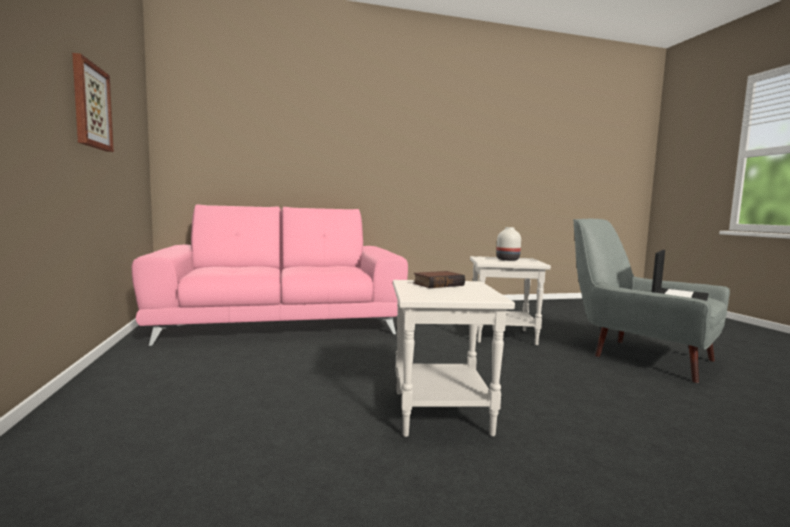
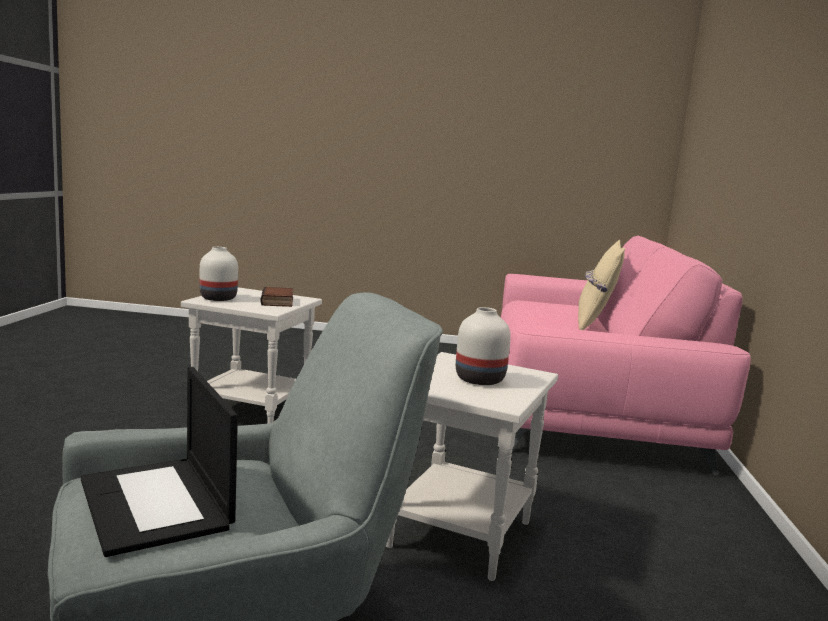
camera: 110 degrees right, 5 degrees up
(90, 106) = (508, 140): picture -> none
(277, 266) = (595, 324): none -> beige pillow
(474, 295) = (217, 298): none -> white vase

